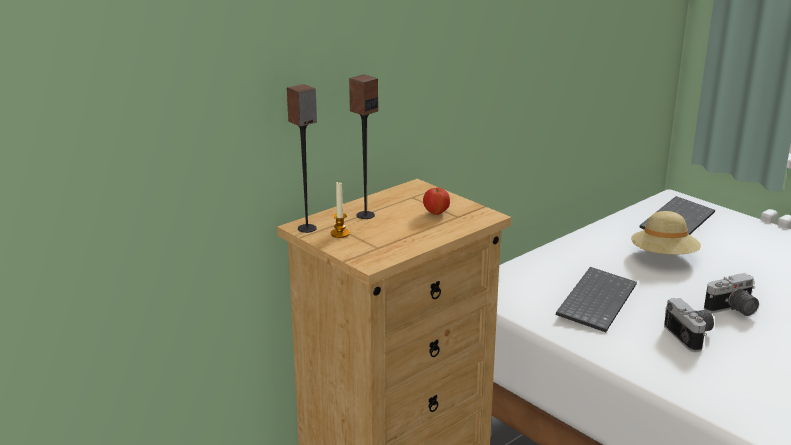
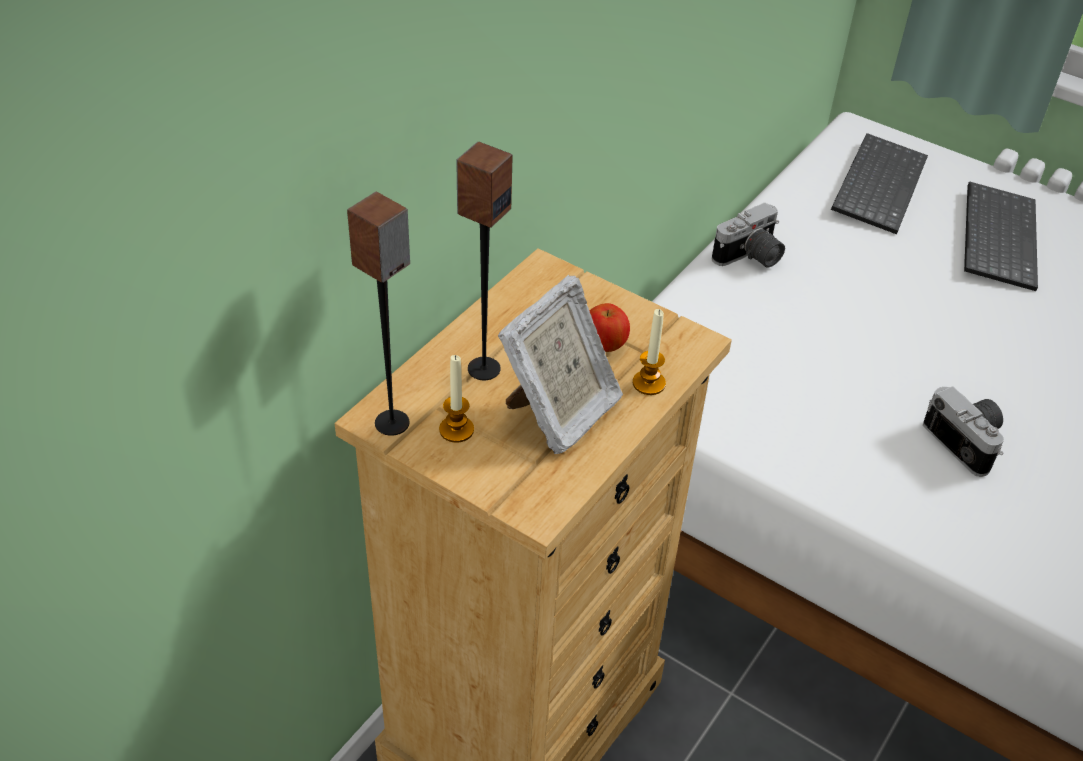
camera: 15 degrees left, 20 degrees up
(399, 233) = (559, 413): none -> picture frame
(454, 227) = (649, 383): none -> candle
(595, 300) = (808, 381): keyboard -> keyboard (996, 236)
(663, 257) = (881, 269): beige hat -> none
(733, 310) = (1010, 375): camera -> camera (750, 258)

